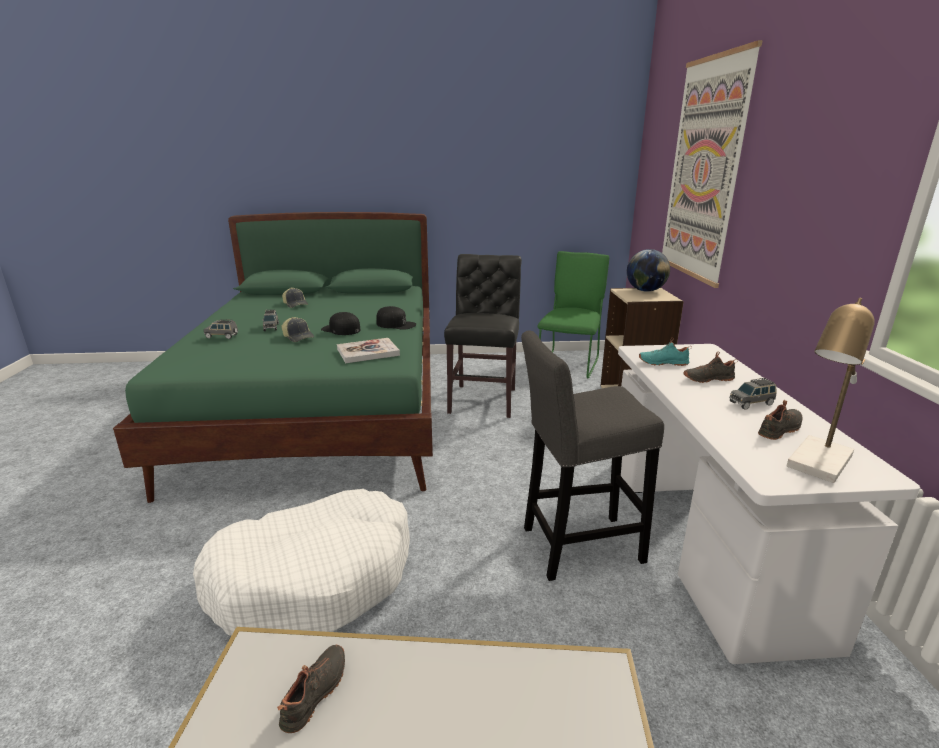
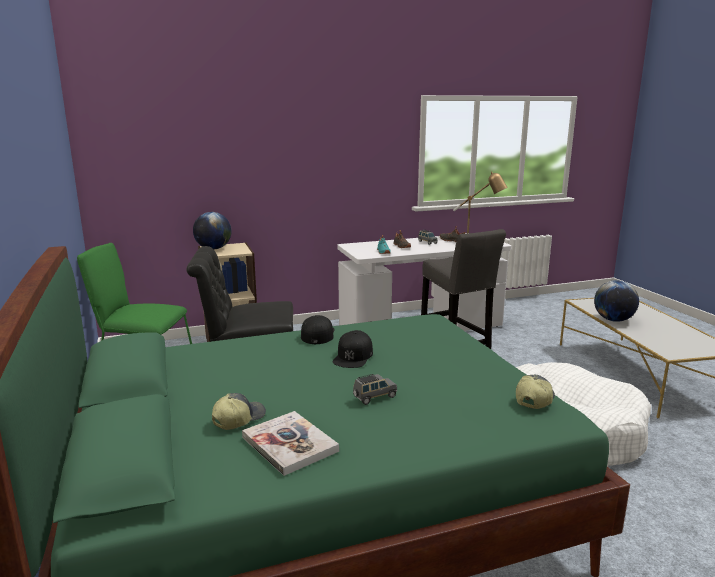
camera: 105 degrees left, 5 degrees down
(222, 336) = (437, 417): grey toy car -> none
(298, 337) = (397, 371): cap -> cap (533, 399)
(316, 693) = (661, 339): black shoe -> none
(368, 352) = (415, 330): book -> book (289, 444)
(458, 668) = (613, 320): none -> globe
(703, 171) = (232, 140): picture -> none

